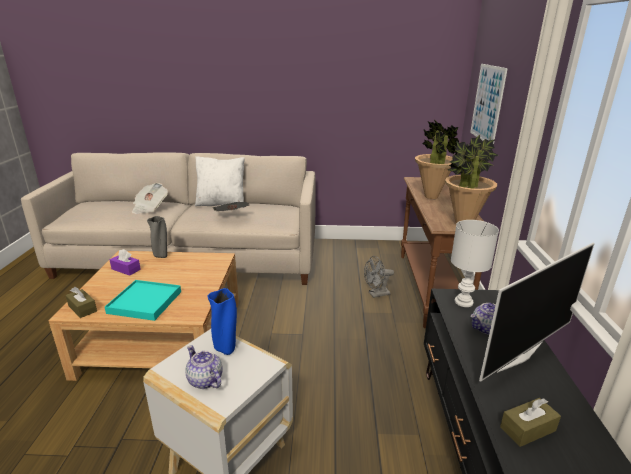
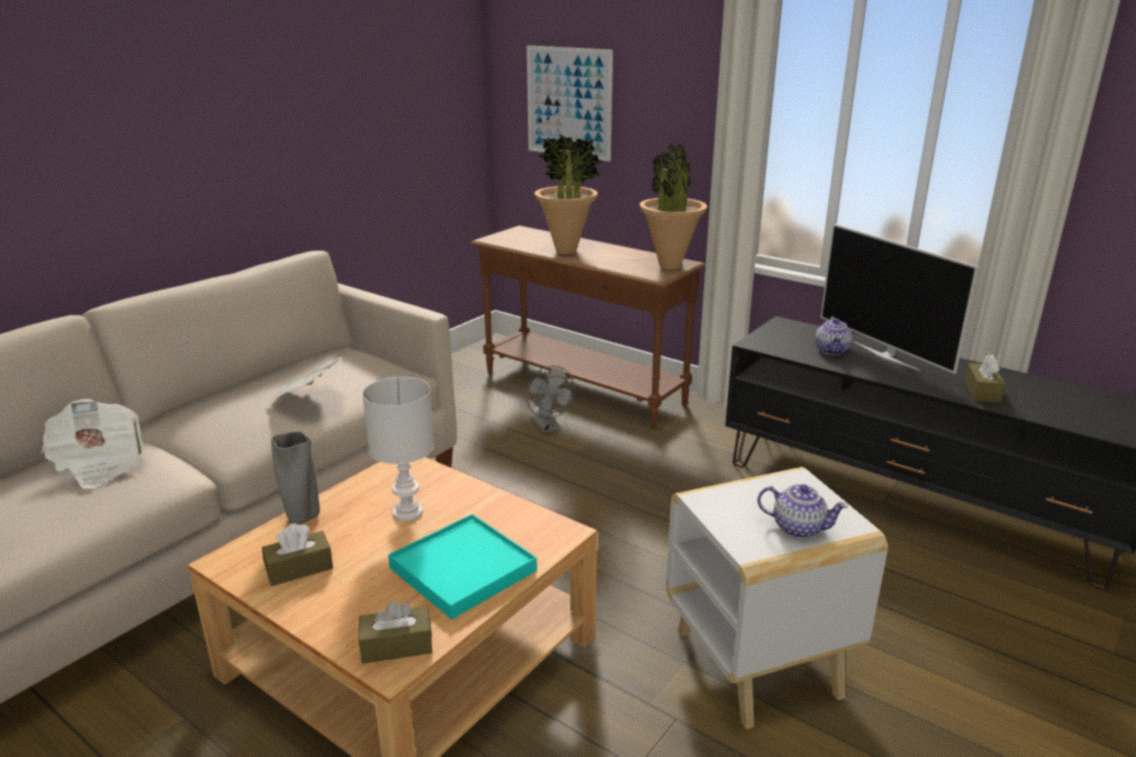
camera: 55 degrees left, 0 degrees up
(126, 269) = (299, 568): purple tissue box -> brown tissue box
(204, 380) = (799, 528): teapot -> teapot turned 150 degrees counterclockwise
(221, 204) = (223, 395): white pillow -> none
(226, 349) = (741, 497): blue vase -> none
(376, 294) = (548, 427): grey fan -> grey fan turned 45 degrees counterclockwise
(464, 302) = (777, 342): white table lamp -> white table lamp (409, 513)
(519, 356) = (885, 355): television -> television turned 150 degrees clockwise

